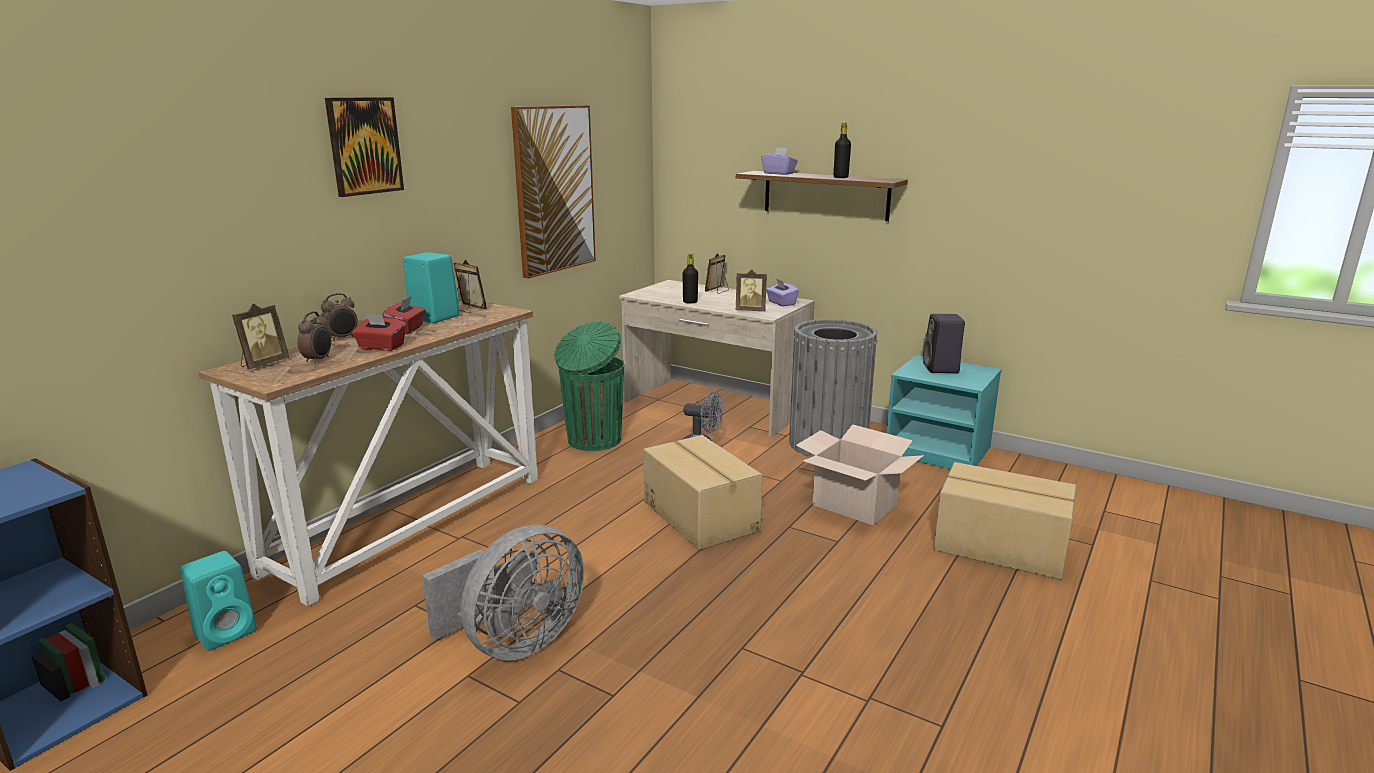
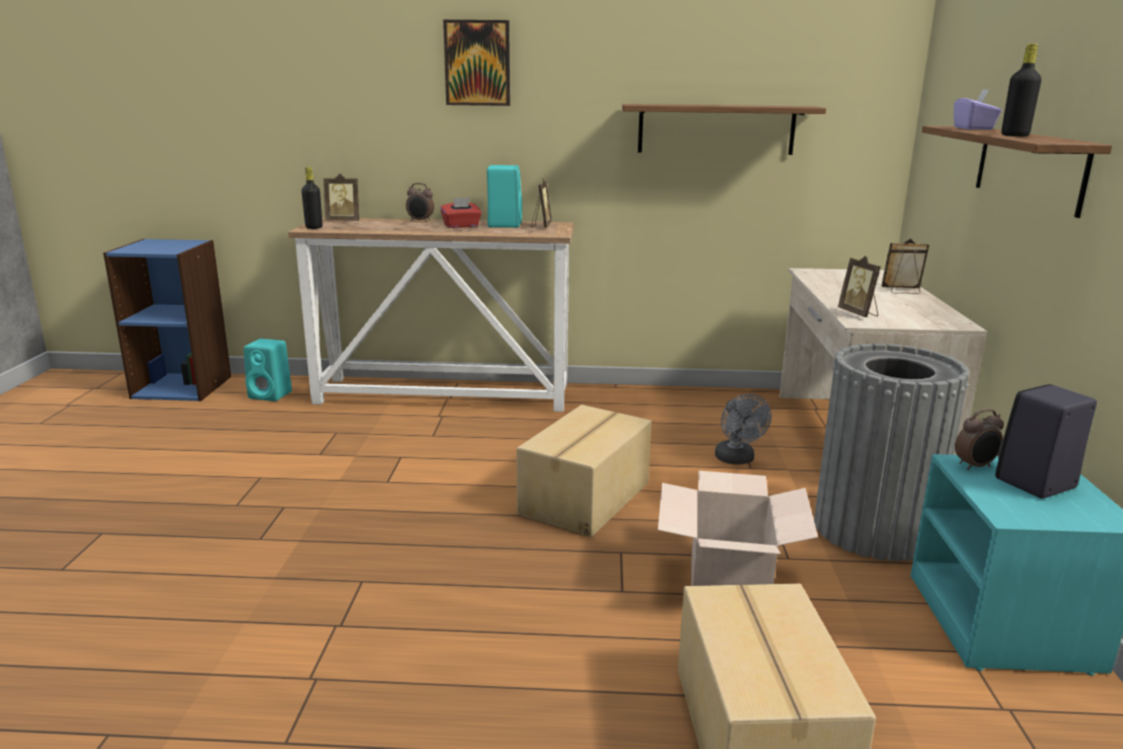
camera: 60 degrees right, 0 degrees up
(318, 360) = (365, 226): alarm clock -> alarm clock (975, 466)
(381, 347) = (411, 229): red tissue box -> none
(515, 643) = (309, 480): grey fan -> none
(554, 190) = (716, 129): picture -> shelf
(593, 440) = (671, 409): green trash can -> none
(690, 302) = (830, 290): black bottle -> black bottle (314, 227)
(781, 303) = (927, 320): purple tissue box -> none

